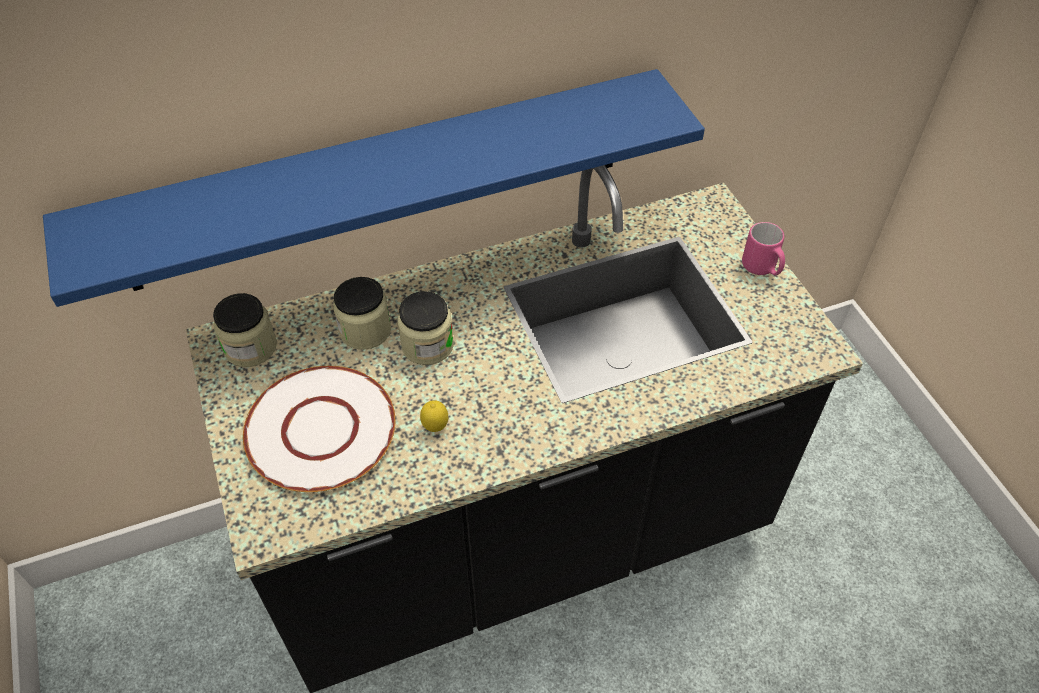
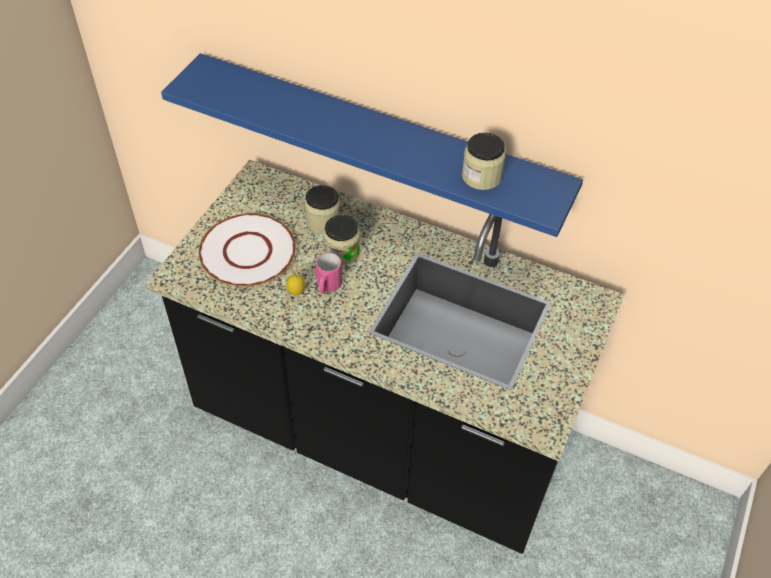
camera: 45 degrees right, 0 degrees up
(250, 347) = (265, 189): jar -> jar (481, 176)
(762, 269) = (575, 358): pink mug -> pink mug (327, 287)

